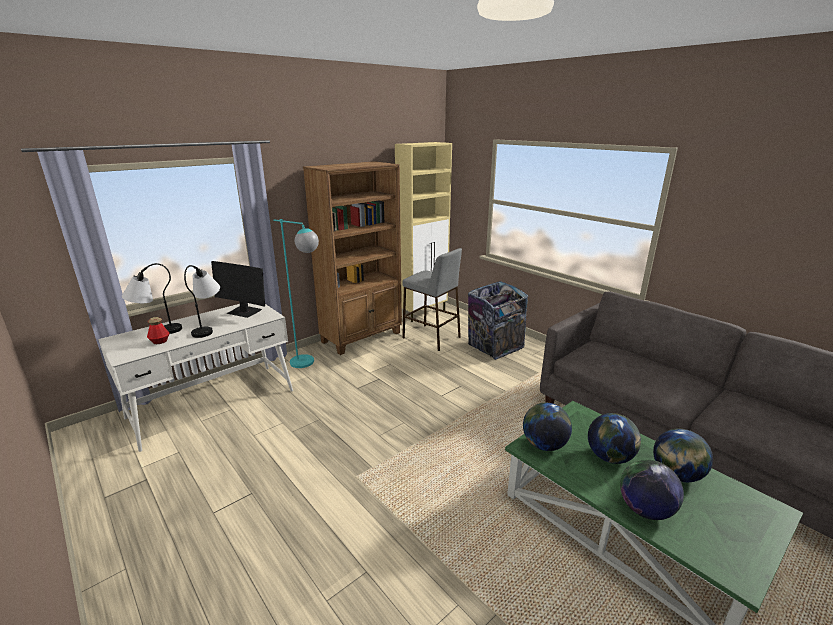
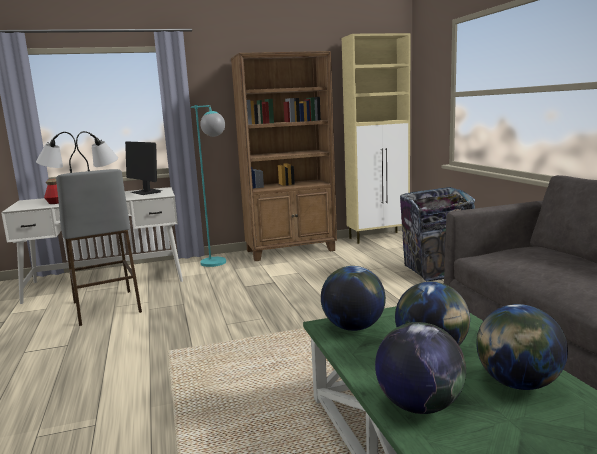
camera: 25 degrees right, 10 degrees down
(431, 337) = (367, 257): grey stool -> grey stool (106, 307)

